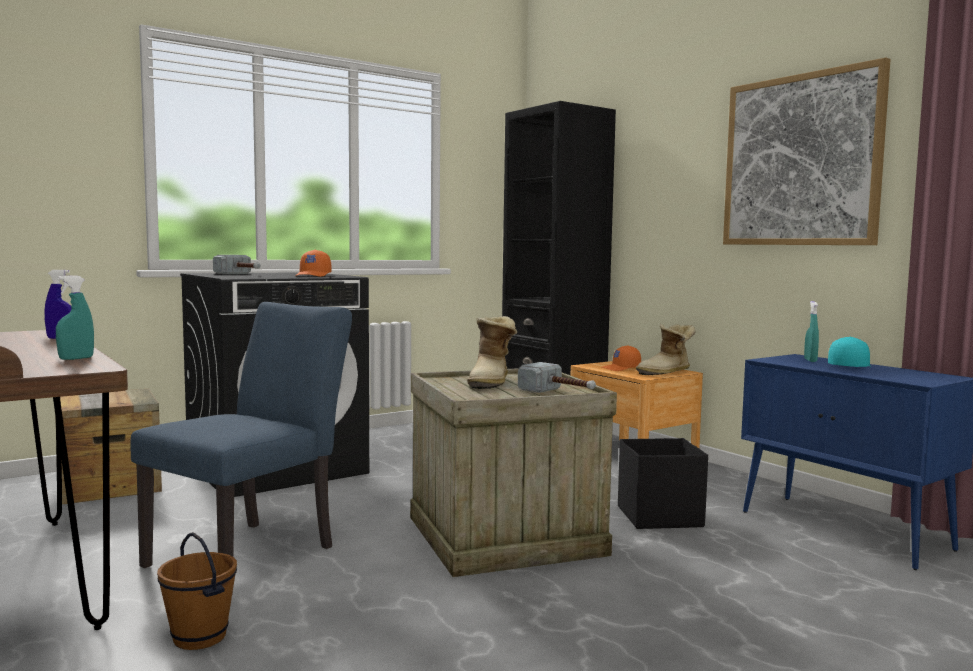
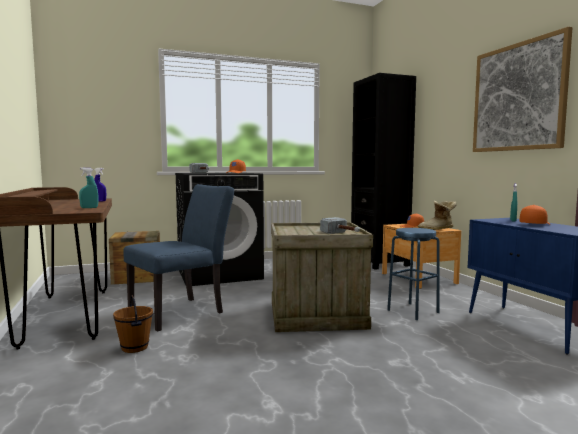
camera: 15 degrees right, 0 degrees up
(492, 382) = (311, 228): boot -> none
(658, 516) = (413, 311): black storage box -> blue stool
(848, 367) = (534, 224): turquoise cap -> orange cap

